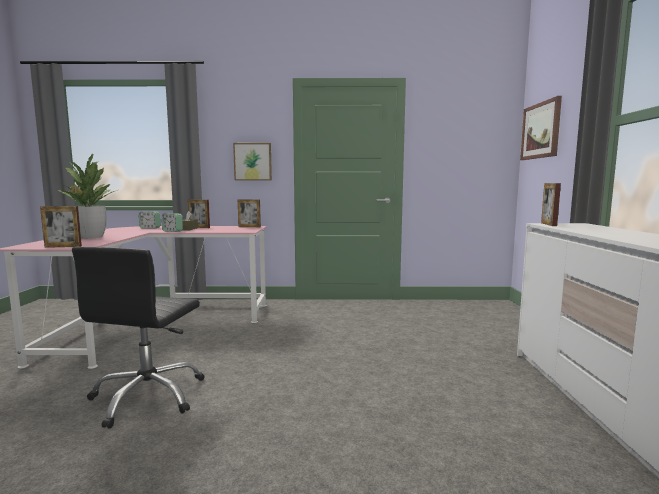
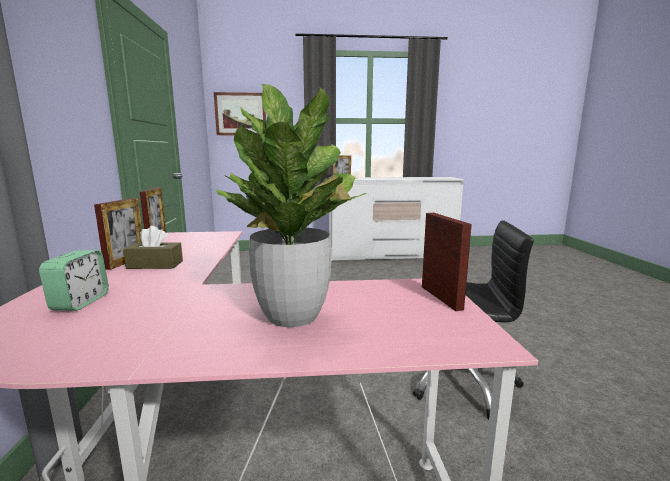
camera: 95 degrees left, 5 degrees up
(172, 231) = (193, 269): alarm clock -> none
(253, 161) = (74, 116): picture -> none

